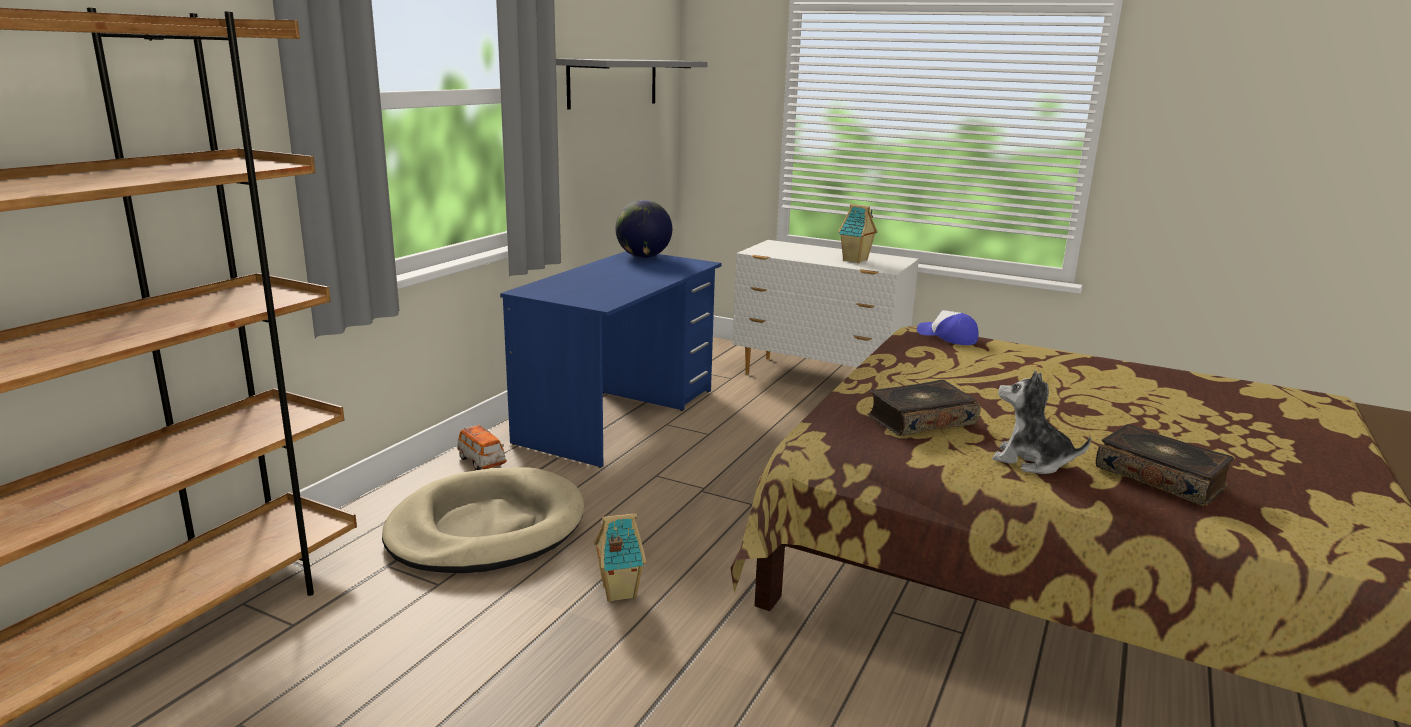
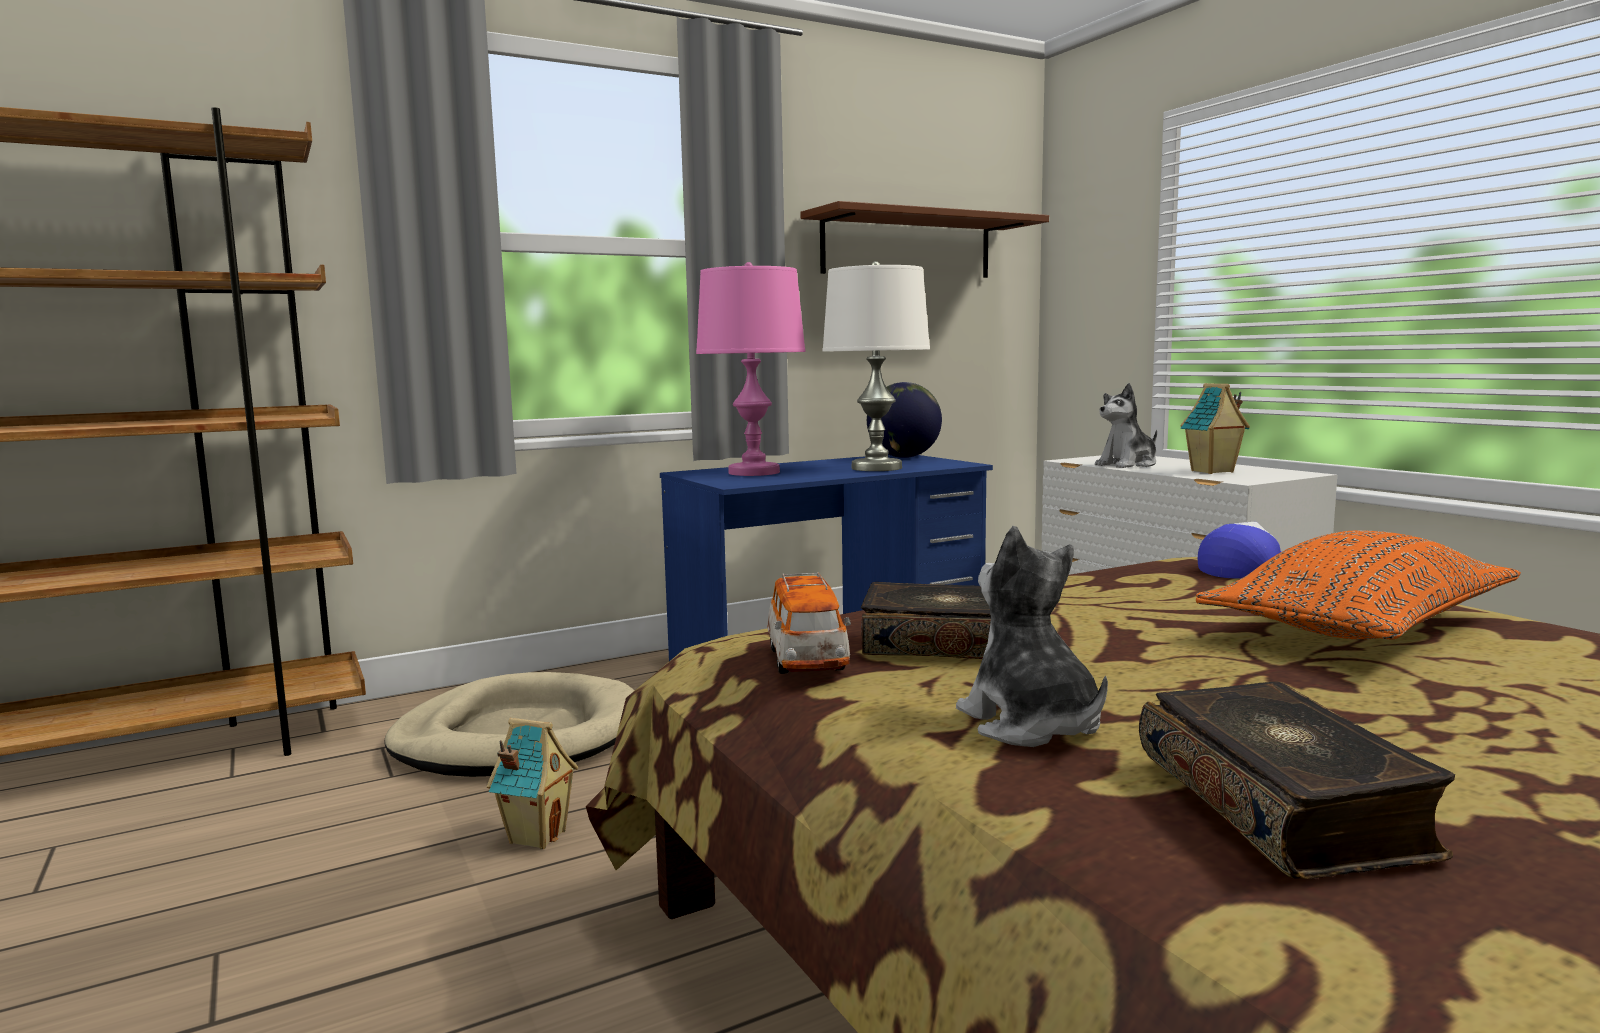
camera: 35 degrees right, 10 degrees down
(481, 462) = (615, 676): toy car -> toy car (807, 661)
(579, 287) = (754, 472): none -> pink table lamp
(613, 83) = (907, 247): grey shelf -> brown shelf
(655, 273) = (876, 468): none -> white table lamp
(797, 255) = (1128, 465): none -> plush toy
(947, 337) = (1244, 568): cap -> cap turned 60 degrees clockwise
(1050, 374) = (1359, 628): none -> orange pillow

